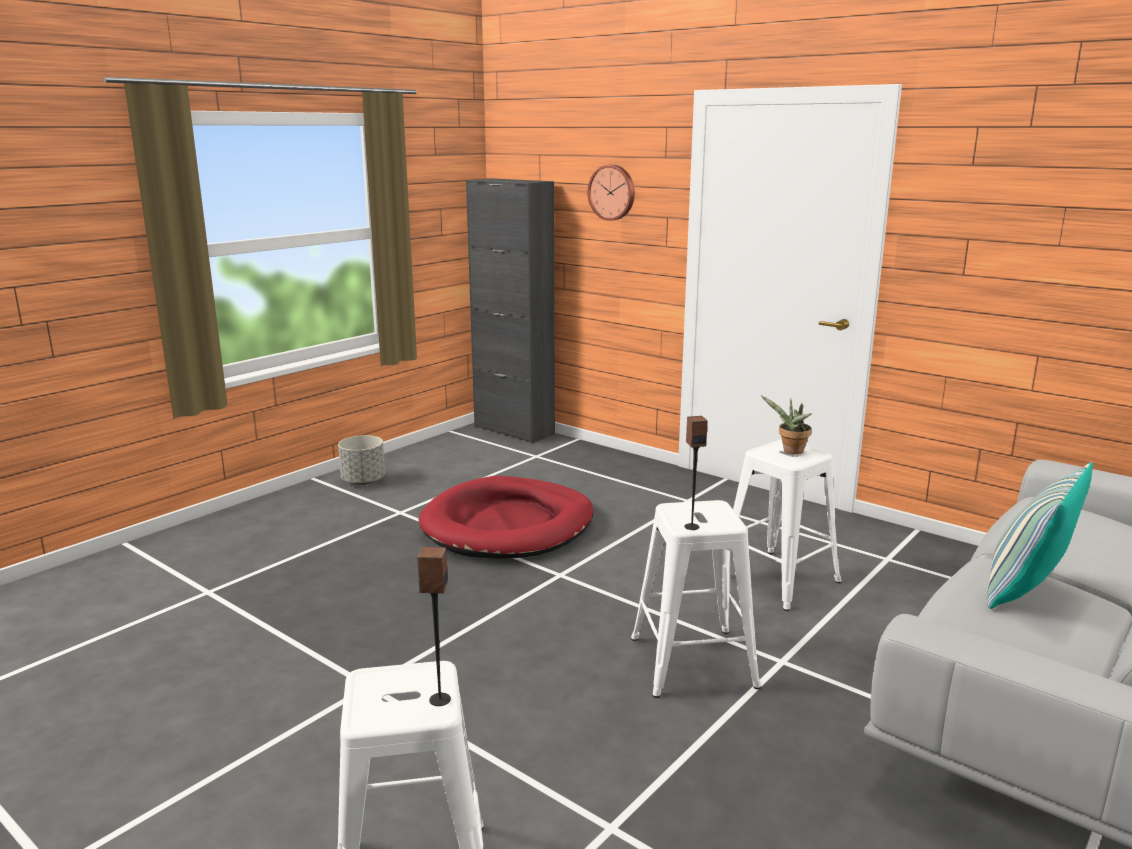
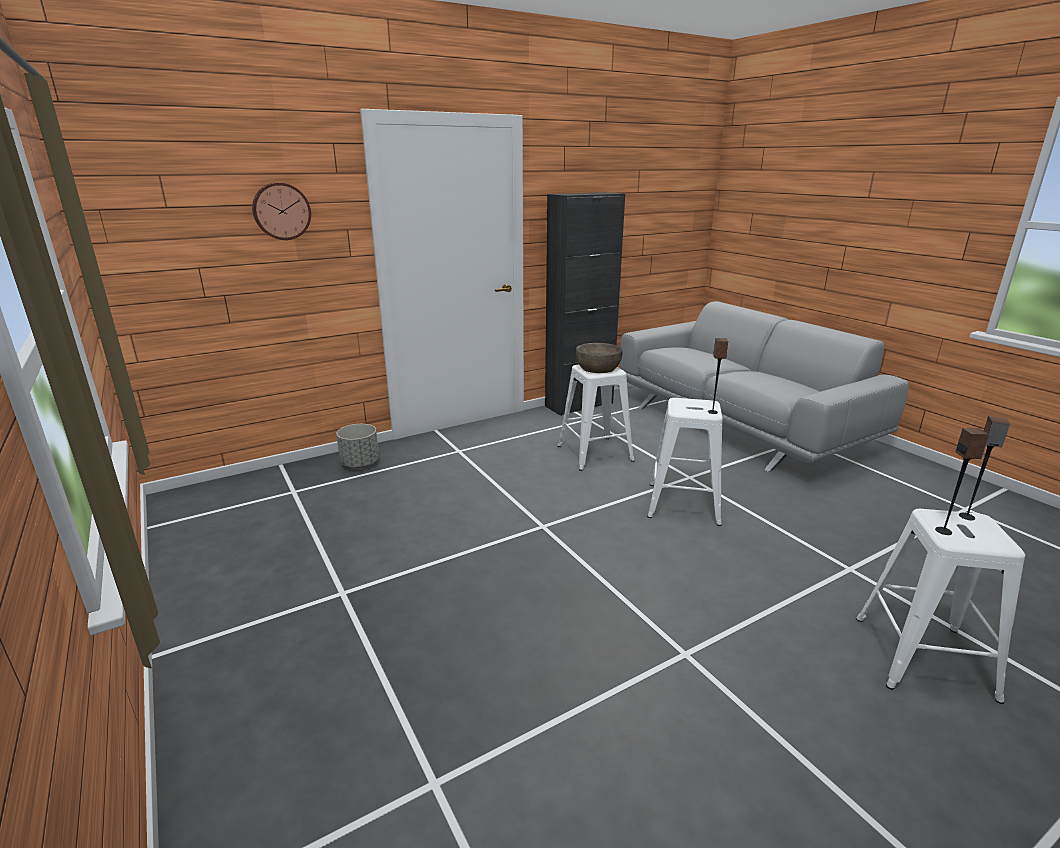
camera: 70 degrees left, 5 degrees up
(364, 481) = (220, 610): grey planter -> grey planter (360, 463)
(389, 674) = (944, 531): none -> speaker
(508, 525) = (433, 533): red dog bed -> none
(514, 430) = (209, 490): black cabinet -> black cabinet (579, 405)
(790, 451) = (598, 368): potted plant -> brown bowl
(1025, 590) = (757, 377): pillow -> none

